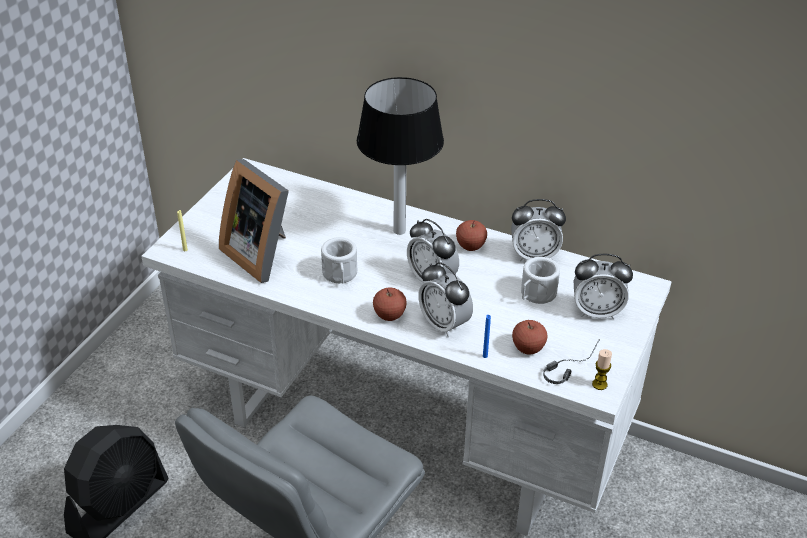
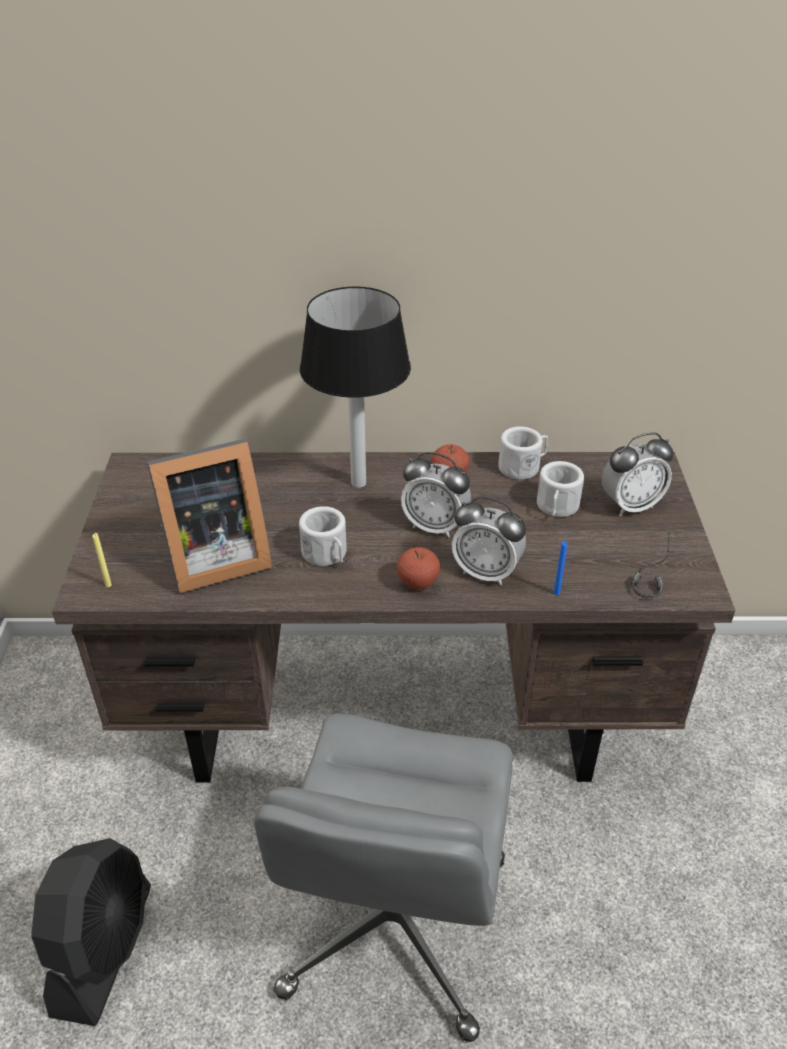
camera: 25 degrees left, 0 degrees up
(262, 253) = (212, 559): picture frame -> picture frame turned 45 degrees counterclockwise
(405, 430) = (396, 716): white desk -> brown desk
(528, 348) = (594, 569): apple -> none
(534, 256) = (523, 467): alarm clock -> white mug
(599, 384) = (695, 582): candle -> none

